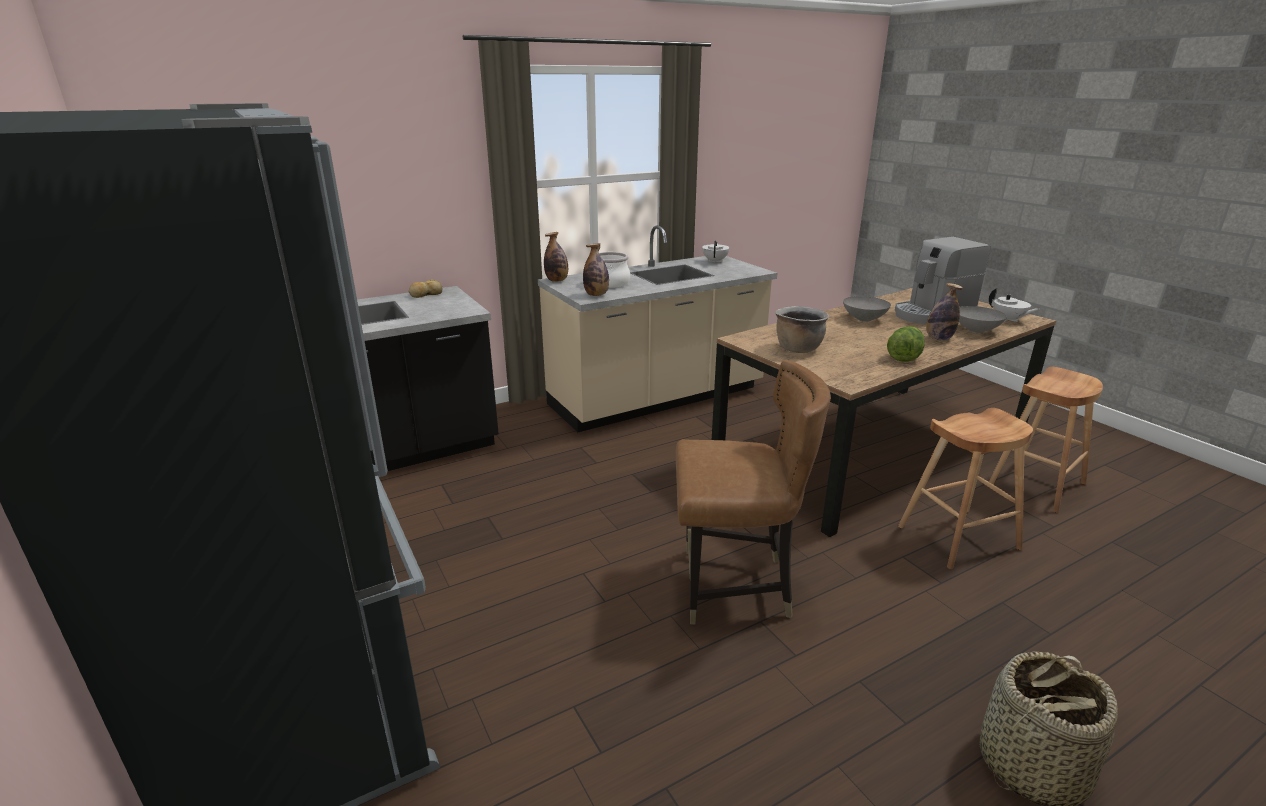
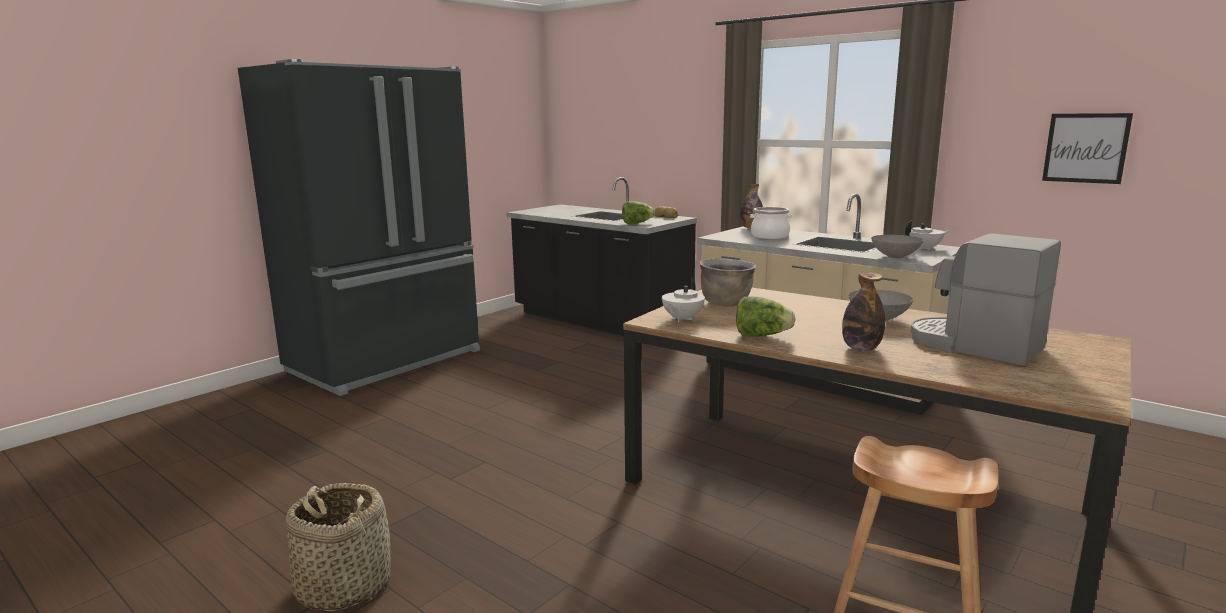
camera: 70 degrees right, 10 degrees down
(451, 311) = (636, 223): none -> lettuce
(596, 295) = (729, 237): bottle -> none
(734, 586) = (523, 447): brown chair -> none
(764, 167) = (1085, 148): none -> picture
(958, 537) = (684, 558): brown stool -> none
(976, 330) = (940, 366): grey bowl -> grey bowl (894, 257)
(1008, 320) = (1048, 385): white teapot -> white teapot (682, 319)

